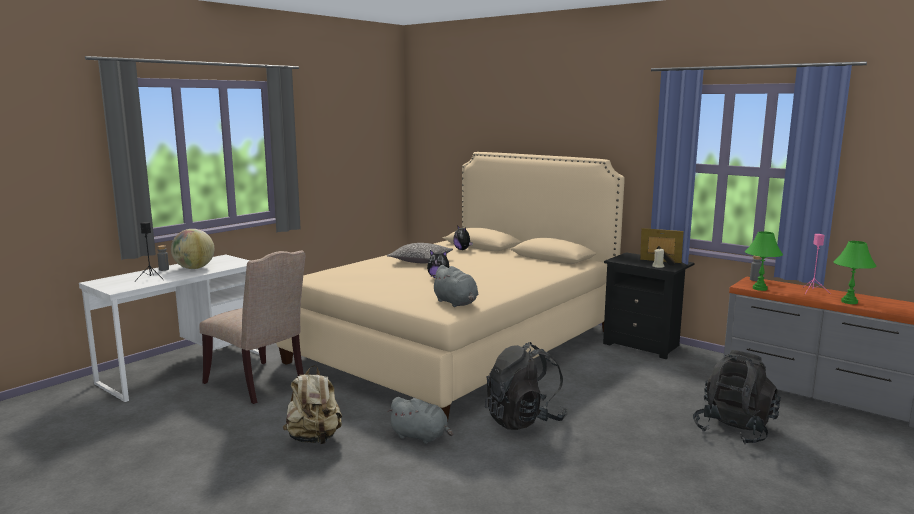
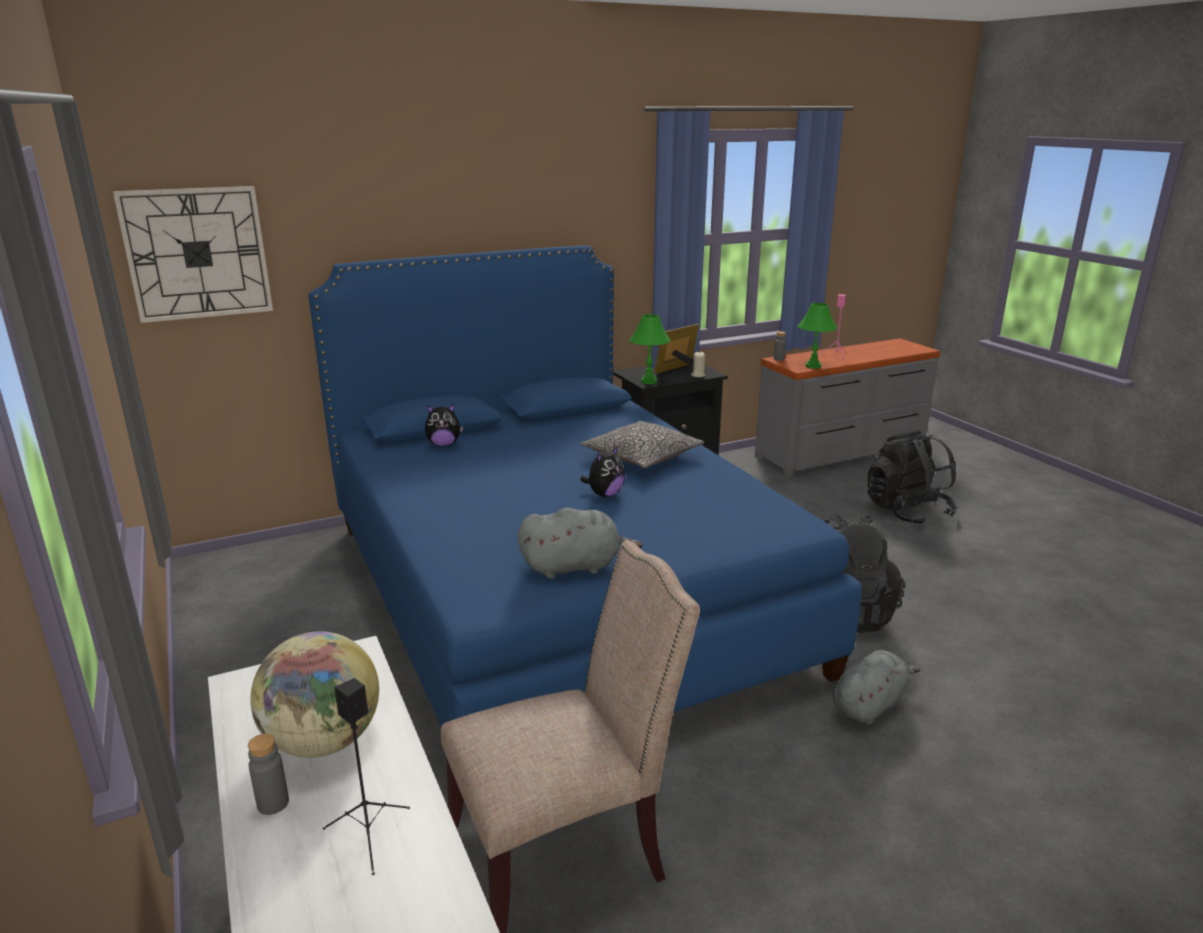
camera: 65 degrees left, 10 degrees up
(314, 439) = (848, 816): beige backpack -> none
(421, 261) = (481, 486): pillow -> pillow (642, 457)
(433, 140) = (197, 253): none -> wall clock
(456, 303) = (760, 510): grey plush toy -> grey plush toy (575, 566)
(457, 345) = (556, 593): beige bed -> blue bed
(849, 302) = (875, 355): green table lamp -> green table lamp (649, 381)

